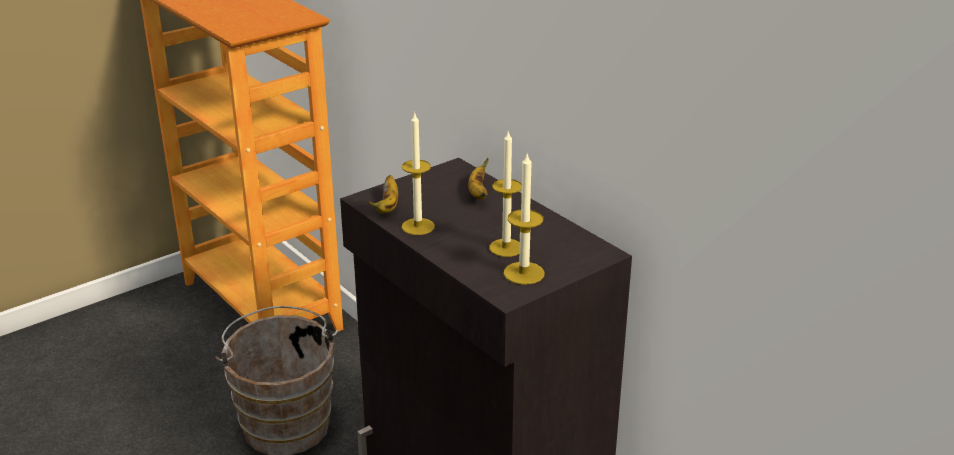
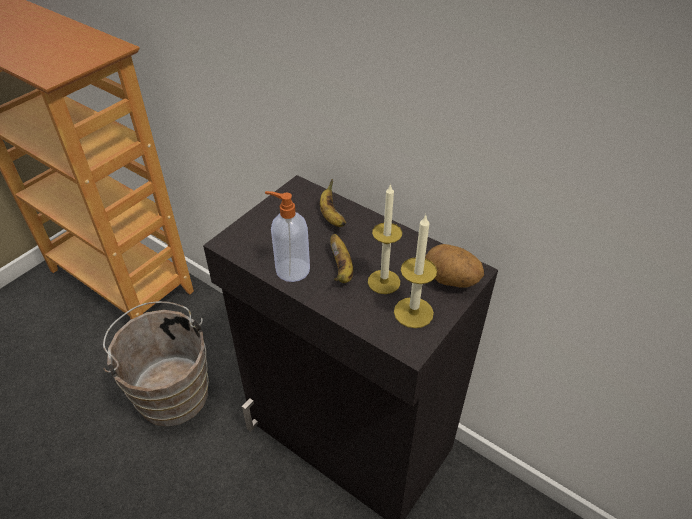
camera: 15 degrees left, 15 degrees up
(387, 206) = (253, 248): banana -> banana (342, 269)
(418, 226) = (291, 269): candle -> soap dispenser
(575, 256) = (450, 281): none -> potato

